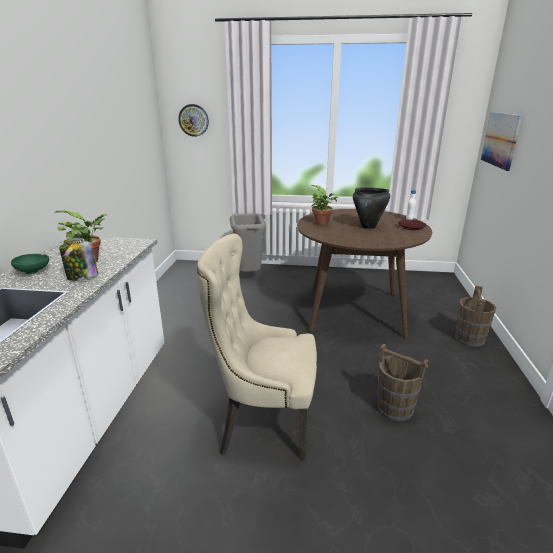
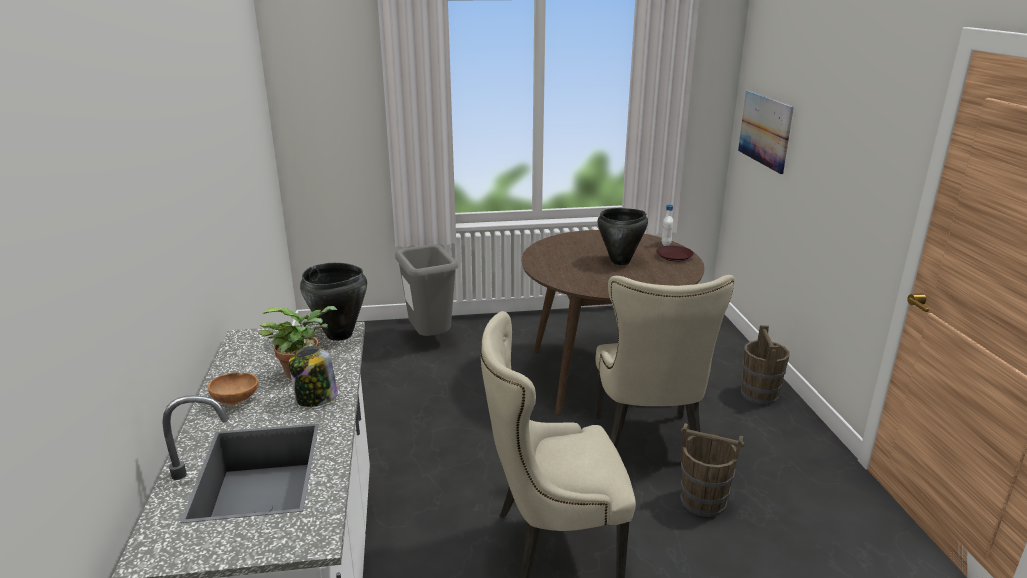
camera: 15 degrees left, 0 degrees up
(34, 271) = (237, 400): green bowl -> brown bowl
(133, 244) = (339, 335): none -> black cooking pot
(193, 120) = (325, 110): wall clock -> none
(323, 223) = (558, 262): potted plant -> none
(368, 359) = (647, 442): none -> beige chair

